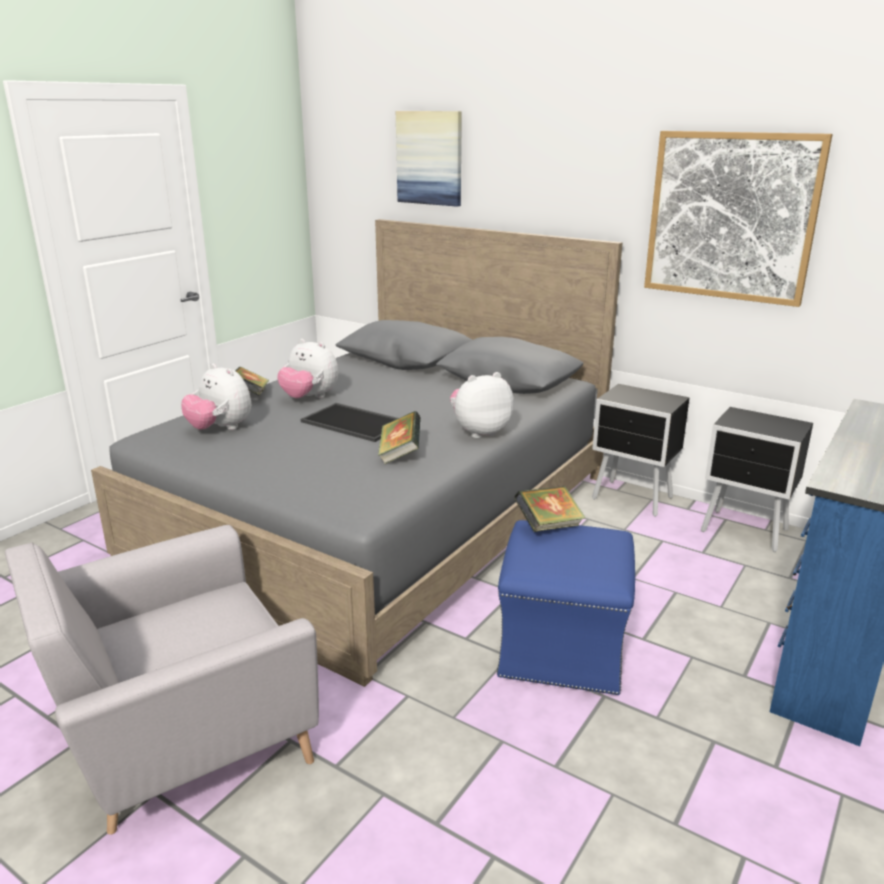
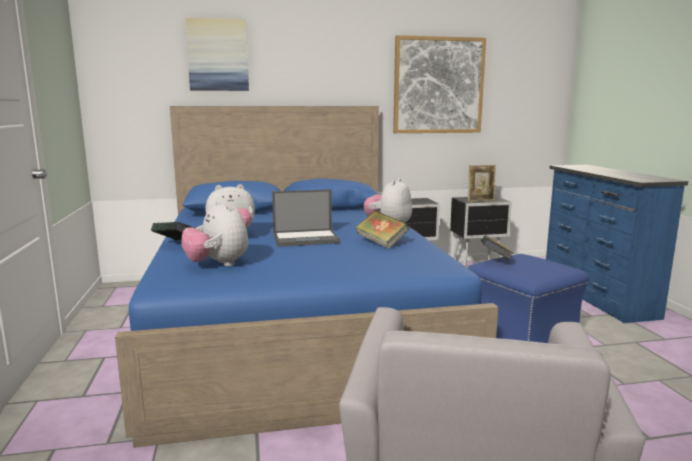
camera: 45 degrees left, 10 degrees down
(220, 429) = (217, 264): plush toy -> plush toy turned 60 degrees clockwise
(356, 422) = (306, 238): tray -> laptop
(381, 516) = (297, 325): grey bed -> blue bed
(751, 426) = (480, 201): none -> picture frame

